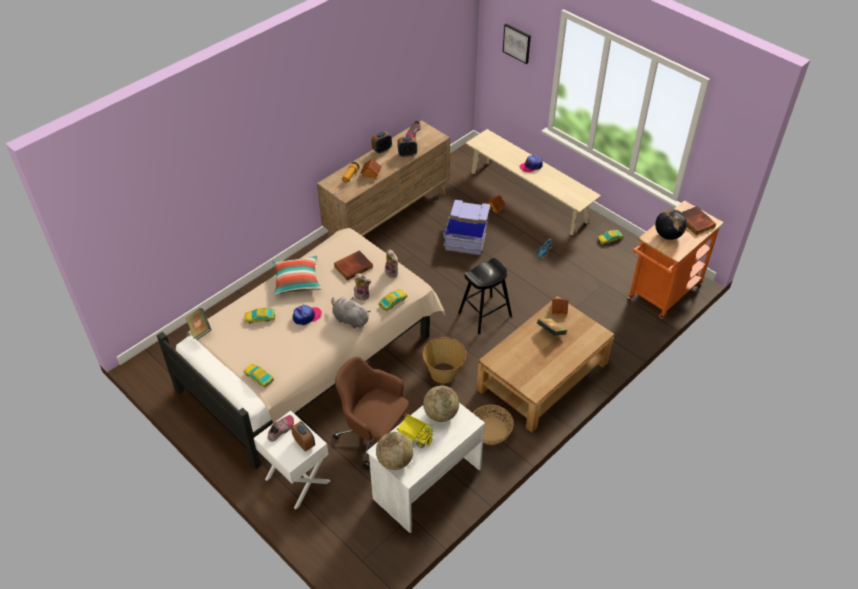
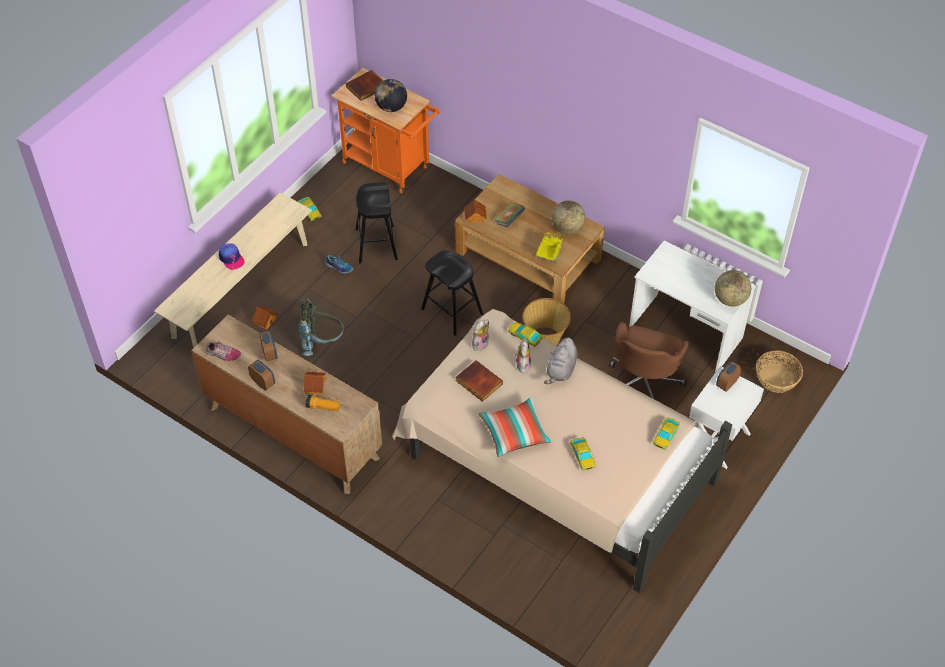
camera: 100 degrees left, 5 degrees up
(200, 329) = (616, 512): book -> none
(281, 430) = (718, 406): shoe -> none
(307, 316) = (568, 410): cap -> none
(415, 436) = (697, 288): toy truck -> toy truck (549, 255)
(440, 414) = (665, 273): globe -> globe (567, 228)
(467, 235) = (322, 342): blue storage box -> grey backpack
(490, 431) = (609, 290): basket -> basket (777, 379)
(517, 43) = (131, 192): picture -> none
(567, 275) = (376, 244): none -> black stool

